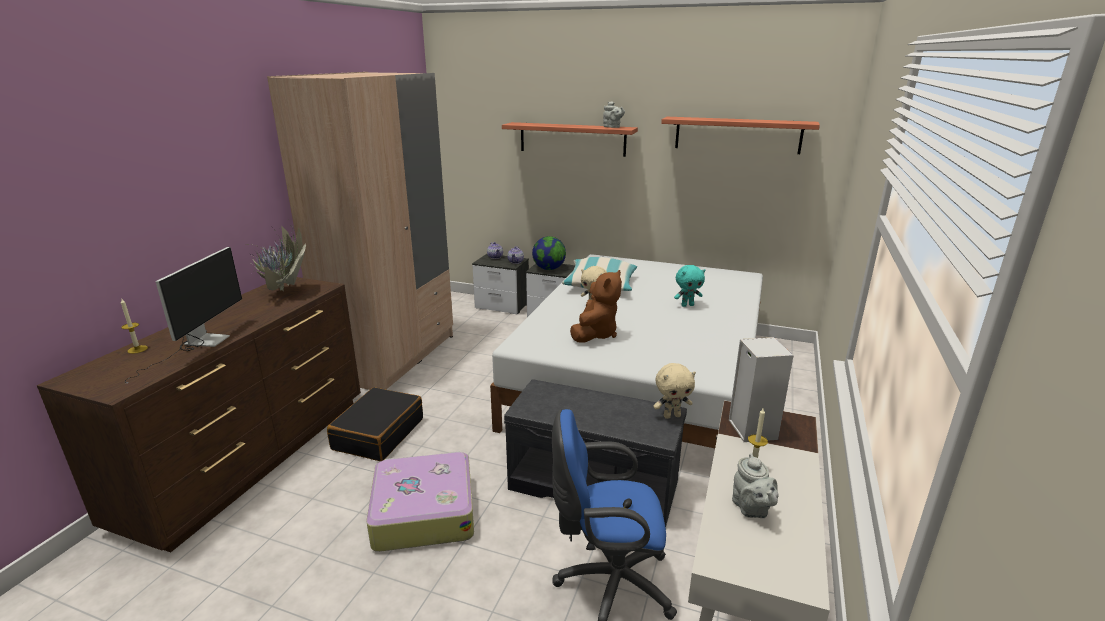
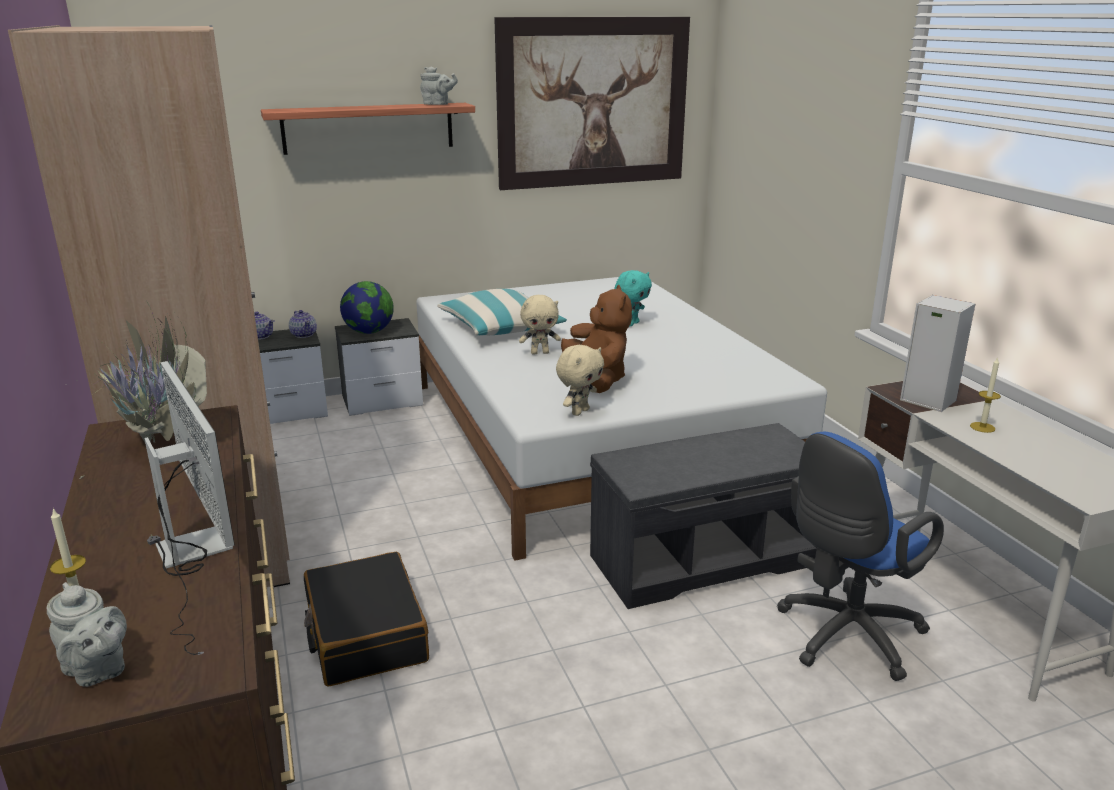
camera: 40 degrees left, 0 degrees up
(423, 512) = (573, 683): suitcase -> none
(672, 416) = (780, 434): beige plush toy -> beige plush toy (579, 411)
(737, 135) = (593, 103): shelf -> picture
(751, 509) = (1036, 455): grey teapot -> grey teapot (97, 671)

